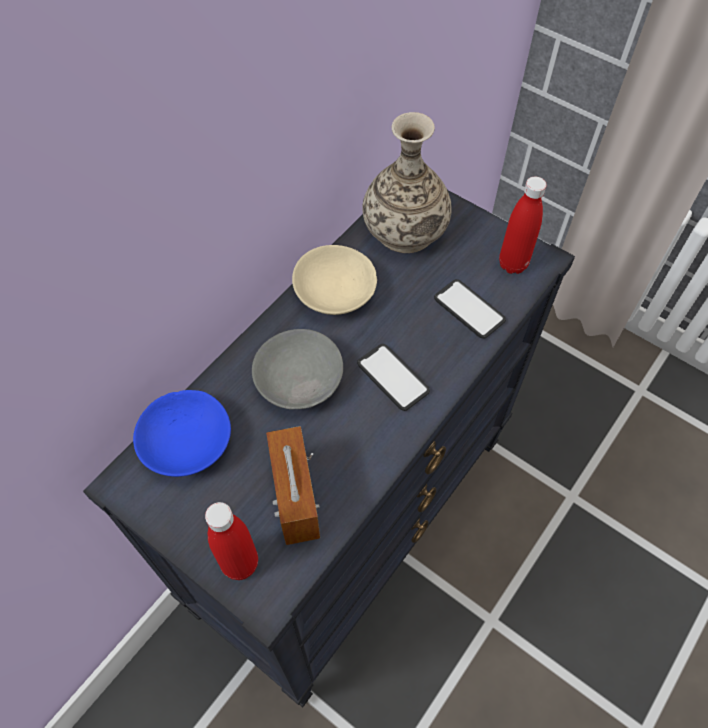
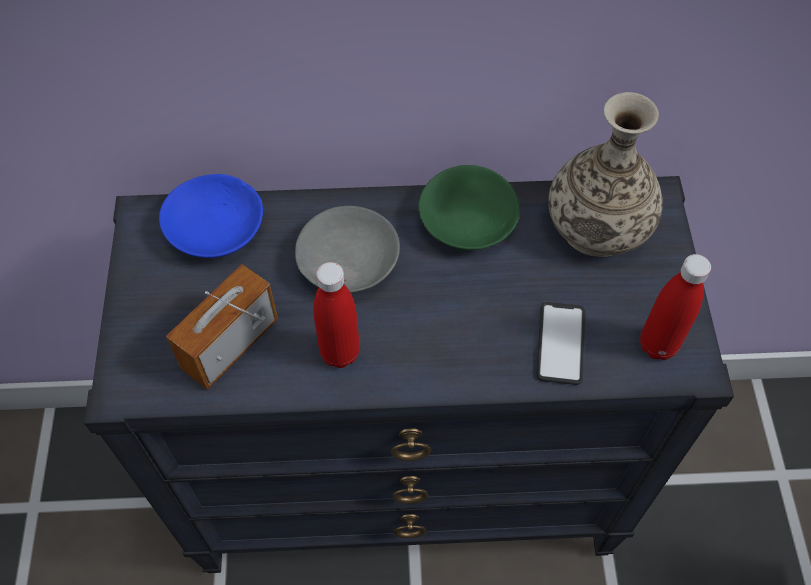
camera: 50 degrees right, 0 degrees up
(240, 563) = (139, 348): red bottle -> red bottle (340, 353)
(336, 291) = (468, 222): beige bowl -> green bowl
(393, 377) = (419, 333): phone -> none

